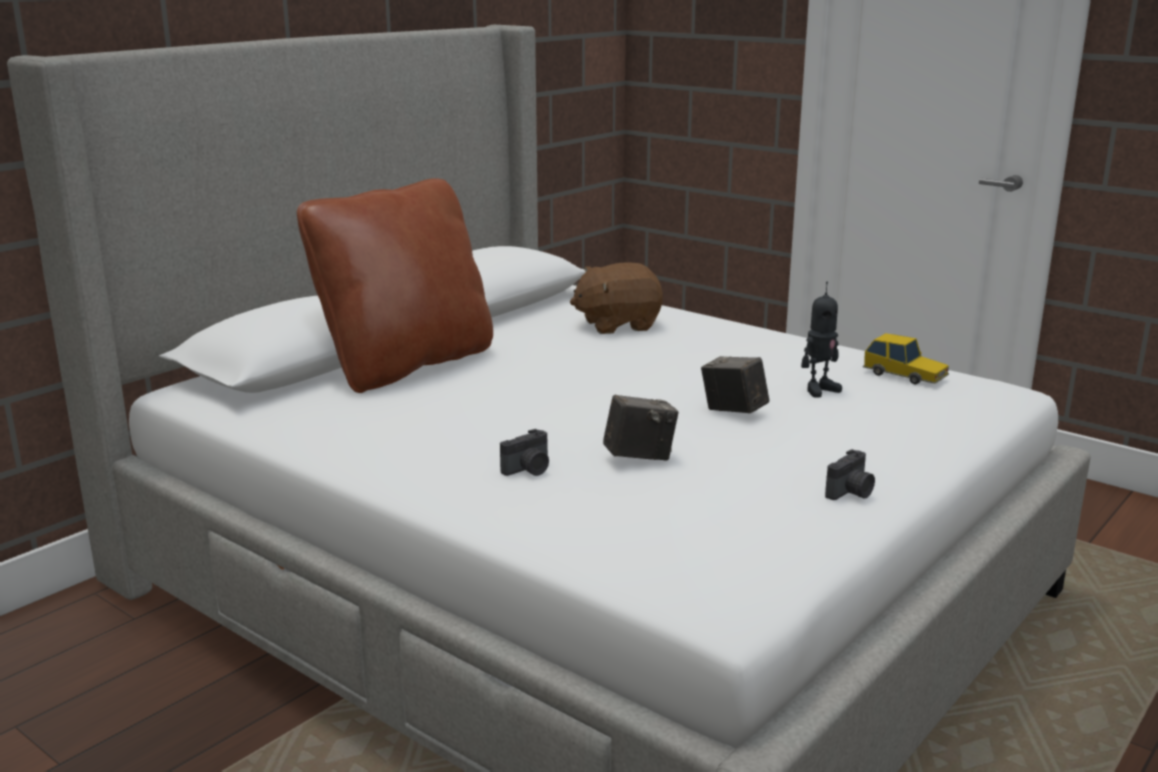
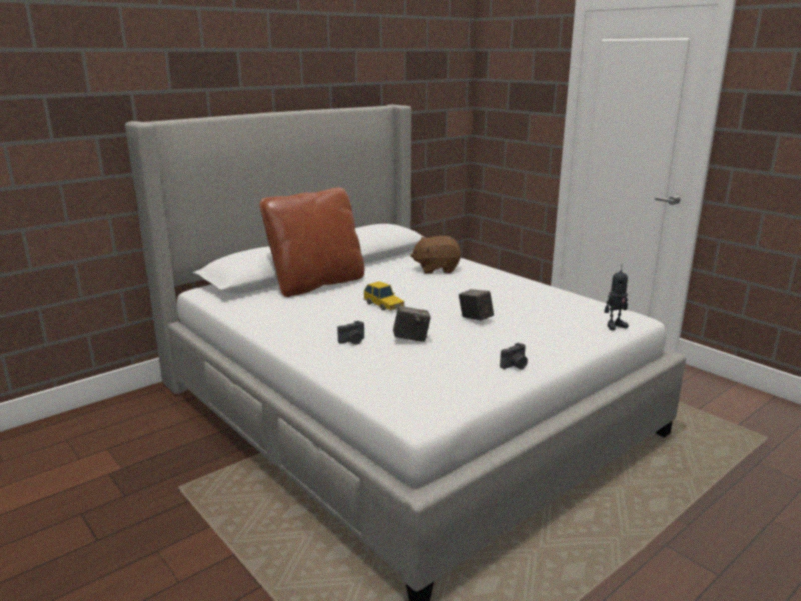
camera: 10 degrees right, 0 degrees up
(819, 390) = (528, 310): toy robot -> toy robot (614, 326)
(905, 375) = (581, 305): toy car -> toy car (384, 305)

